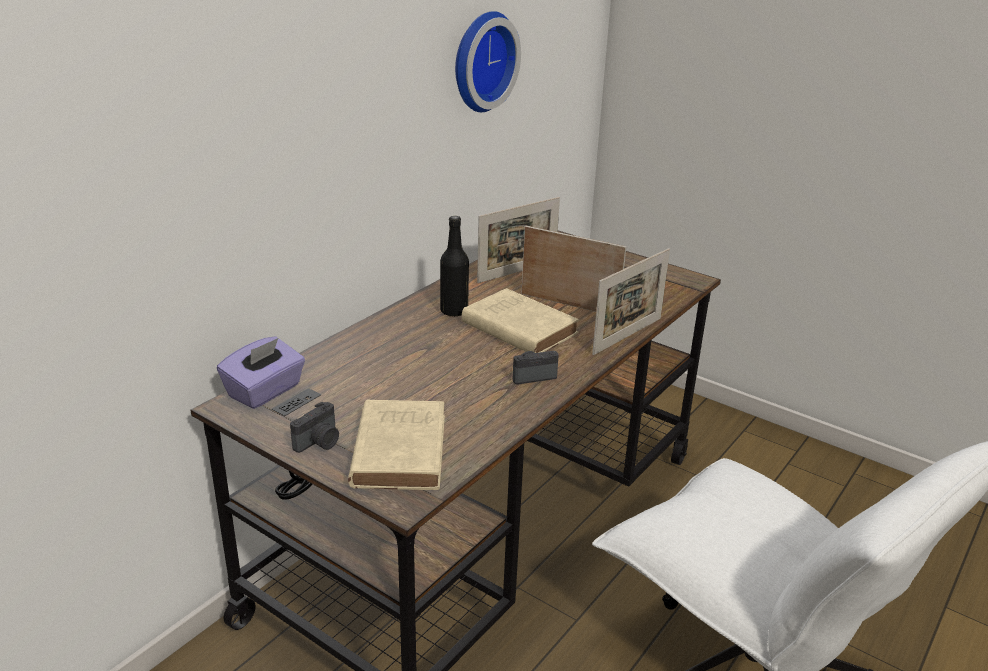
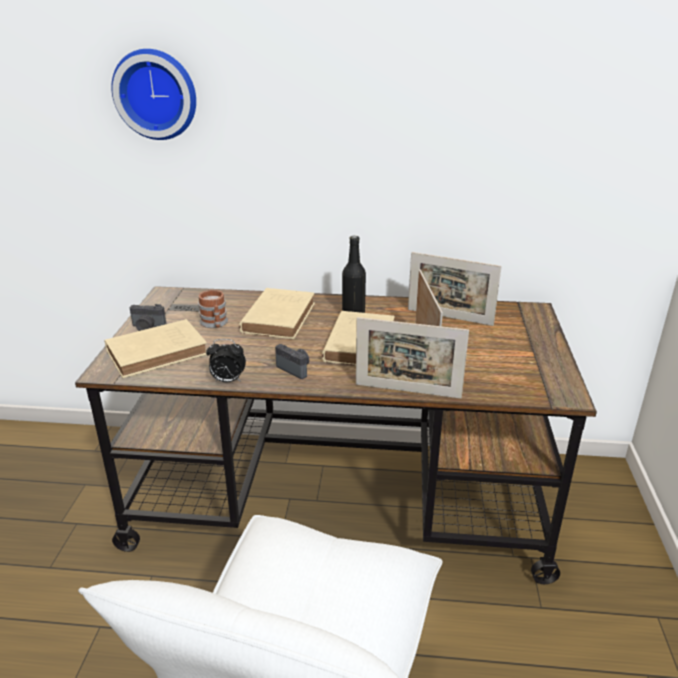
camera: 60 degrees right, 0 degrees up
(265, 391) = (188, 296): purple tissue box -> none
(371, 393) = (215, 324): none -> mug
(405, 350) = (279, 317): none -> beige book
(480, 61) = (472, 124): wall clock -> wall clock (156, 94)
(517, 420) = (227, 381): none -> alarm clock

